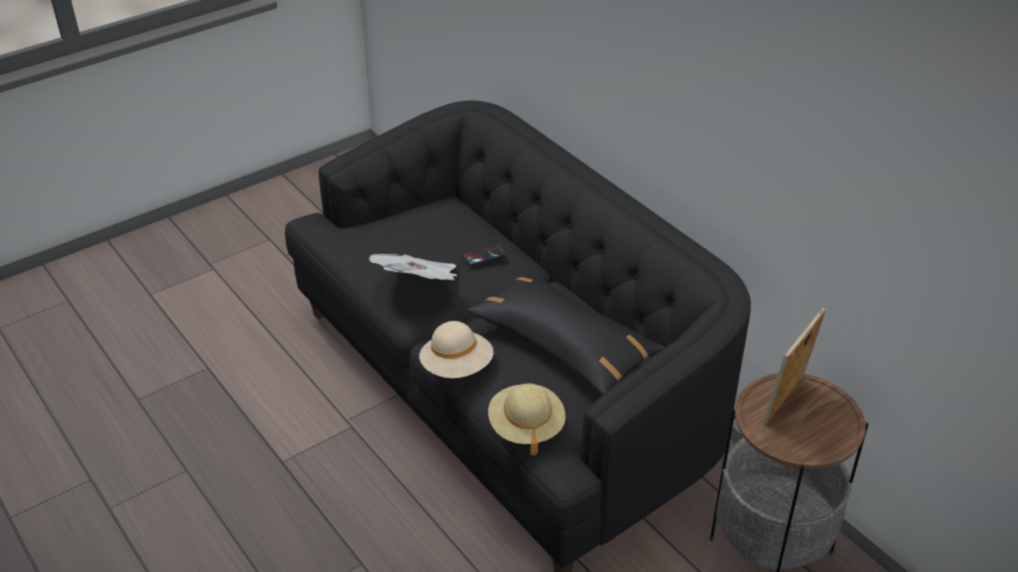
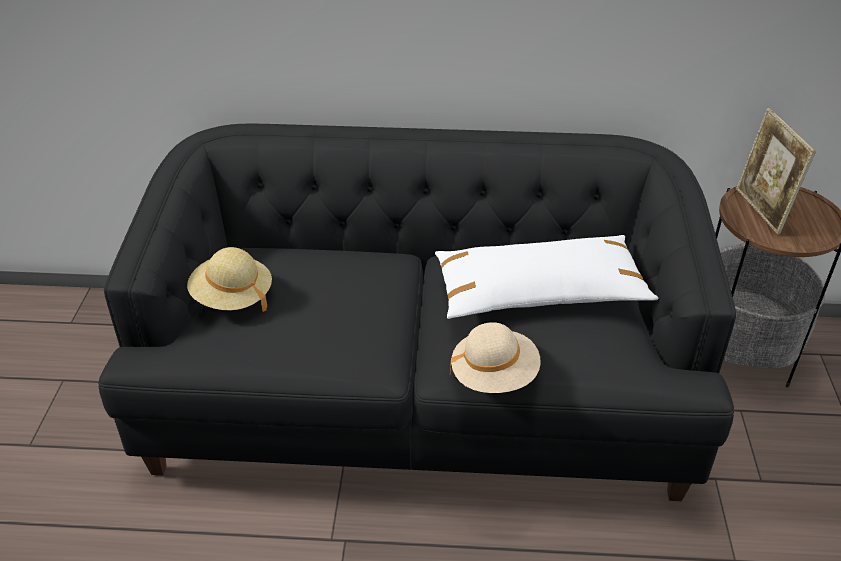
camera: 50 degrees left, 0 degrees up
(419, 284) = (348, 333): newspaper -> none
(484, 255) = (359, 270): phone -> none
(526, 427) = (624, 376): beige hat -> beige hat (232, 297)
(563, 345) = (539, 293): black pillow -> white pillow

